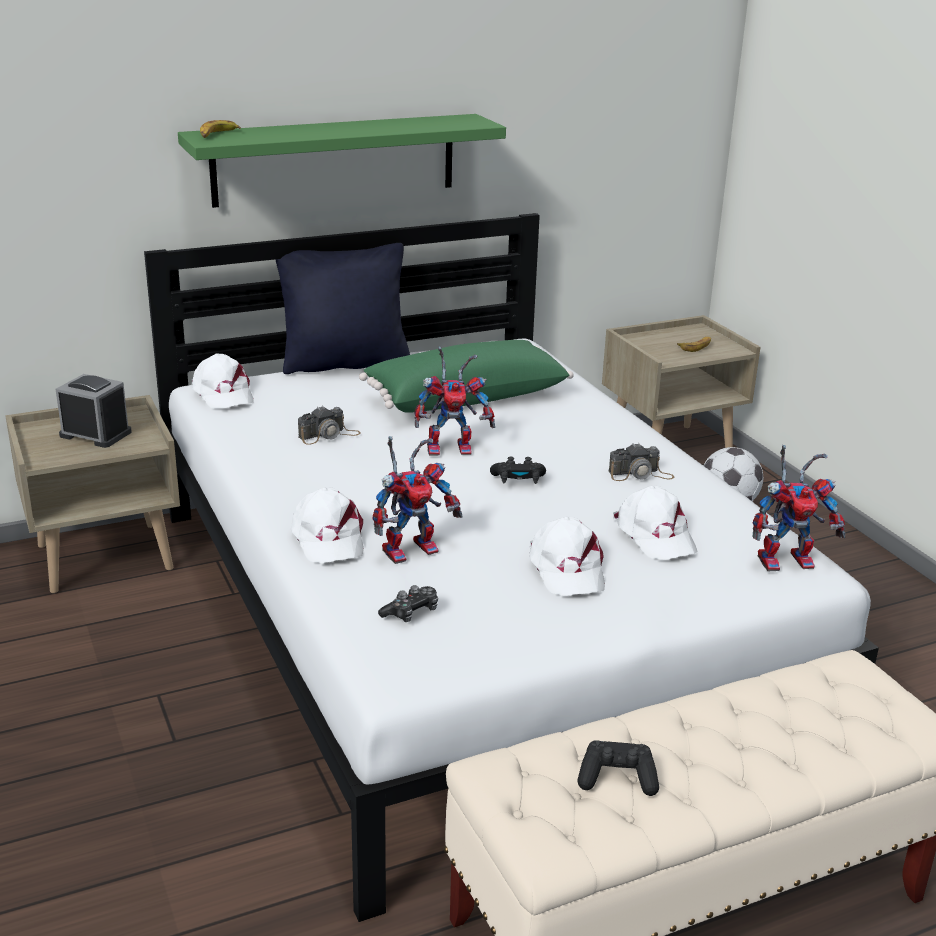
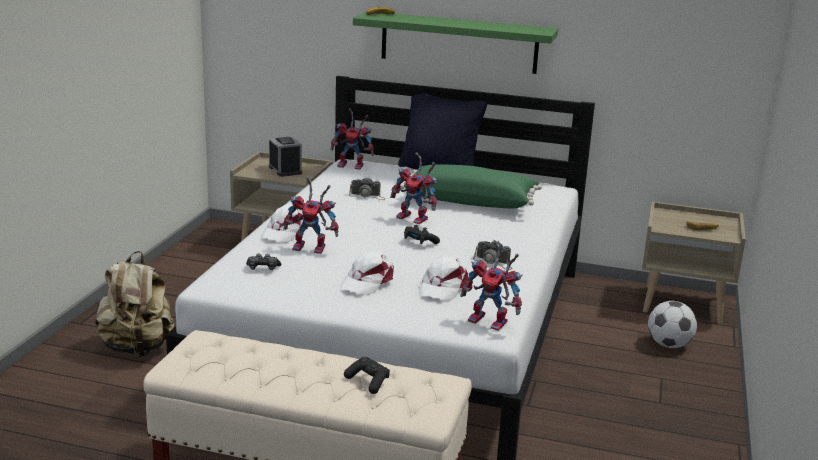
camera: 40 degrees right, 5 degrees down
(138, 841) = (138, 348): none -> beige backpack
(223, 393) = (353, 165): white cap -> toy robot
(617, 779) = (243, 362): black game controller -> black game controller (368, 382)

